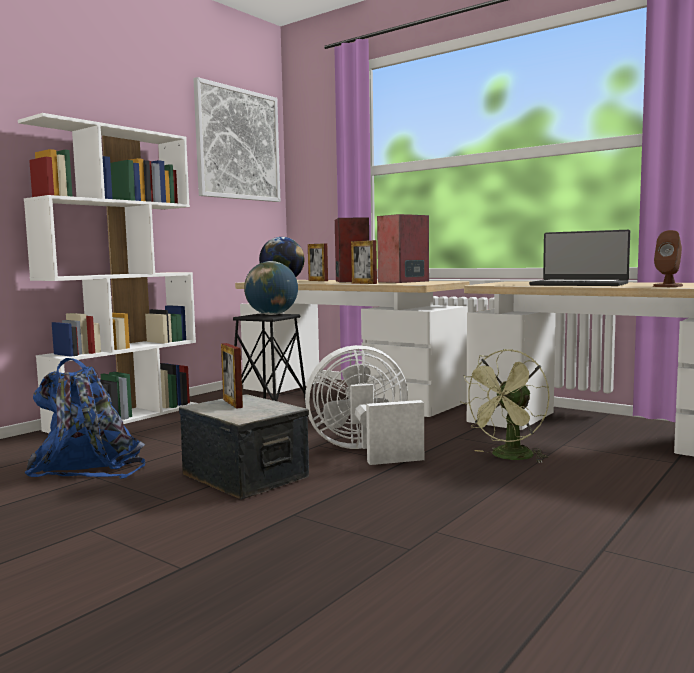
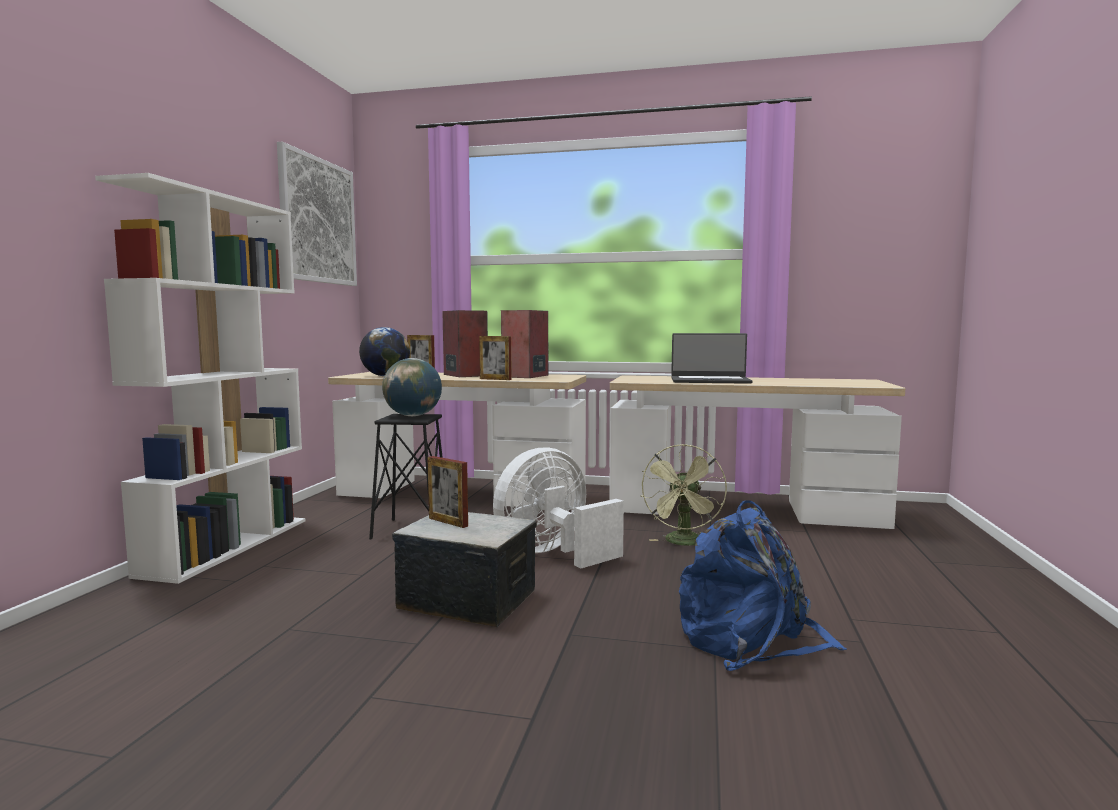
camera: 25 degrees left, 0 degrees up
(90, 467) = (263, 617): blue backpack -> blue backpack (751, 640)
(668, 286) = (790, 383): brown speaker -> none

